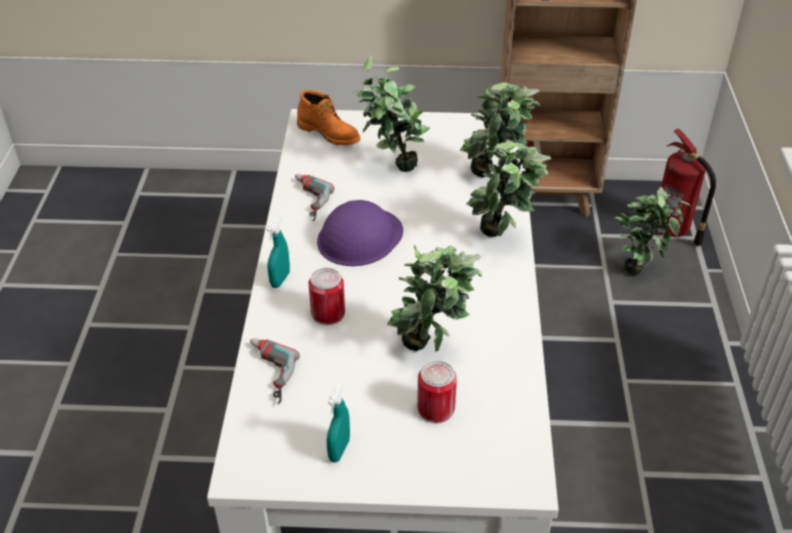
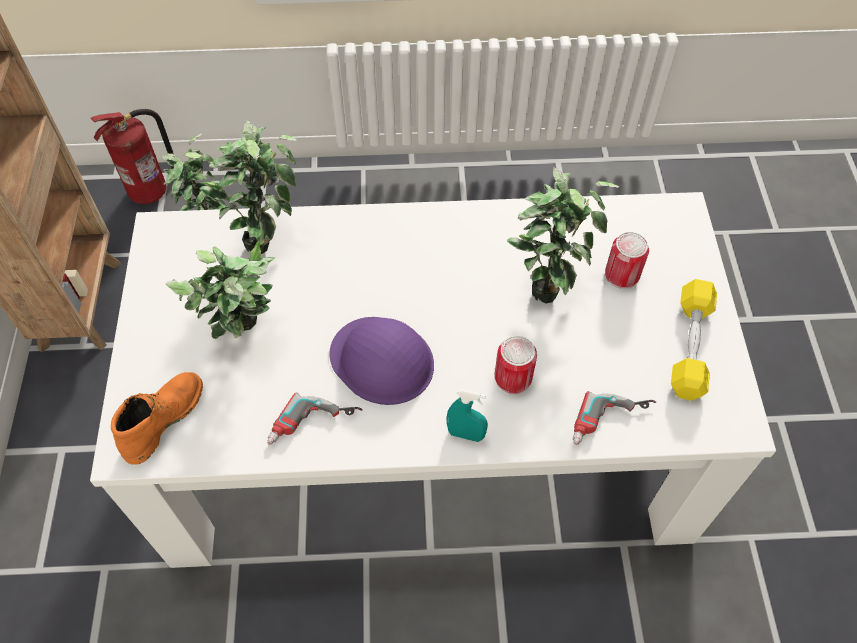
camera: 95 degrees left, 15 degrees up
(339, 450) = (690, 346): turquoise spray bottle -> yellow dumbbell
(503, 239) = (376, 227): potted plant -> none

